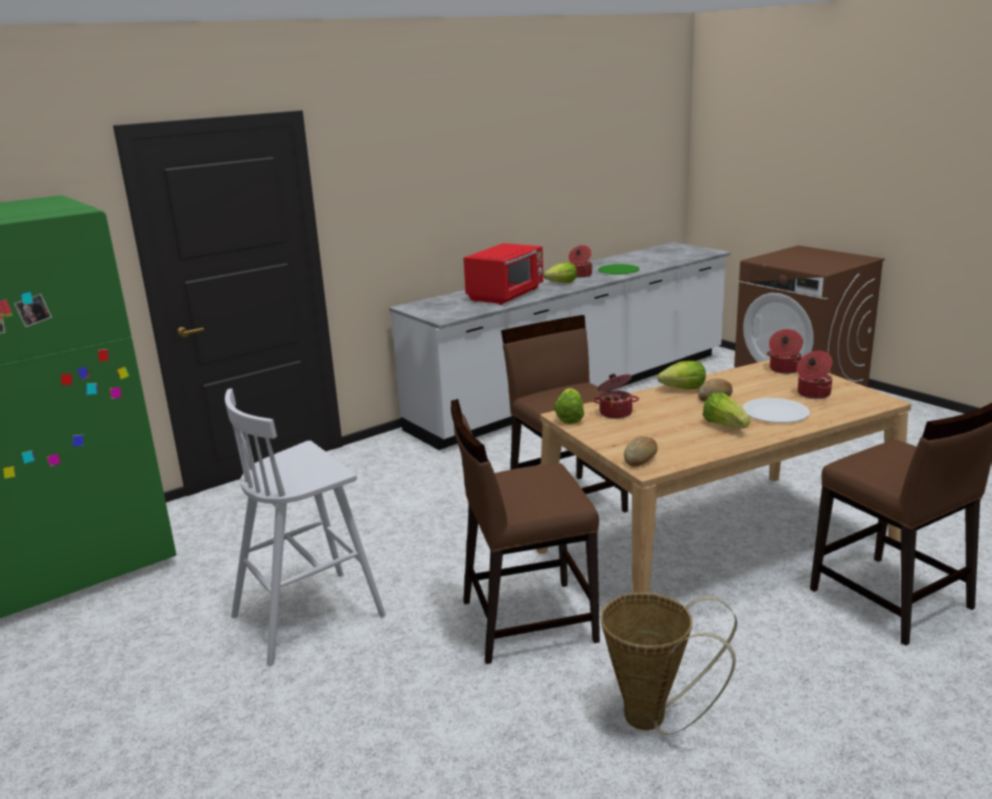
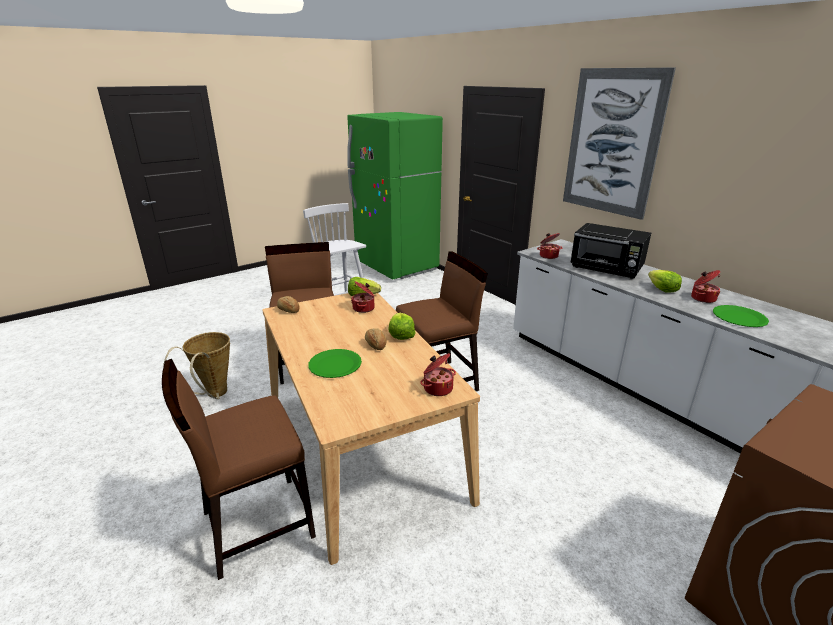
camera: 90 degrees right, 5 degrees up
(417, 164) = (612, 143): none -> picture
(506, 295) = (607, 269): red microwave -> black microwave
(725, 426) = (322, 341): lettuce -> none
(775, 413) = (335, 365): white plate -> green plate
(812, 394) = (368, 390): cooking pot -> cooking pot (548, 256)

